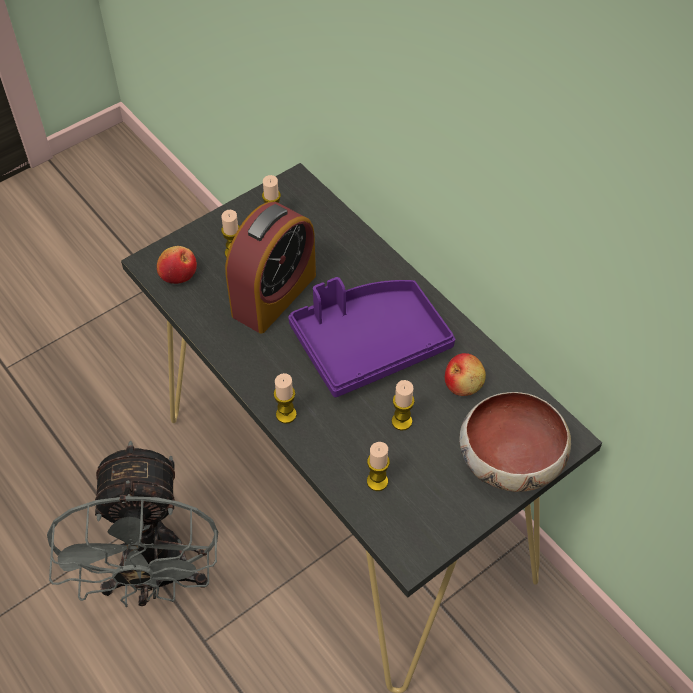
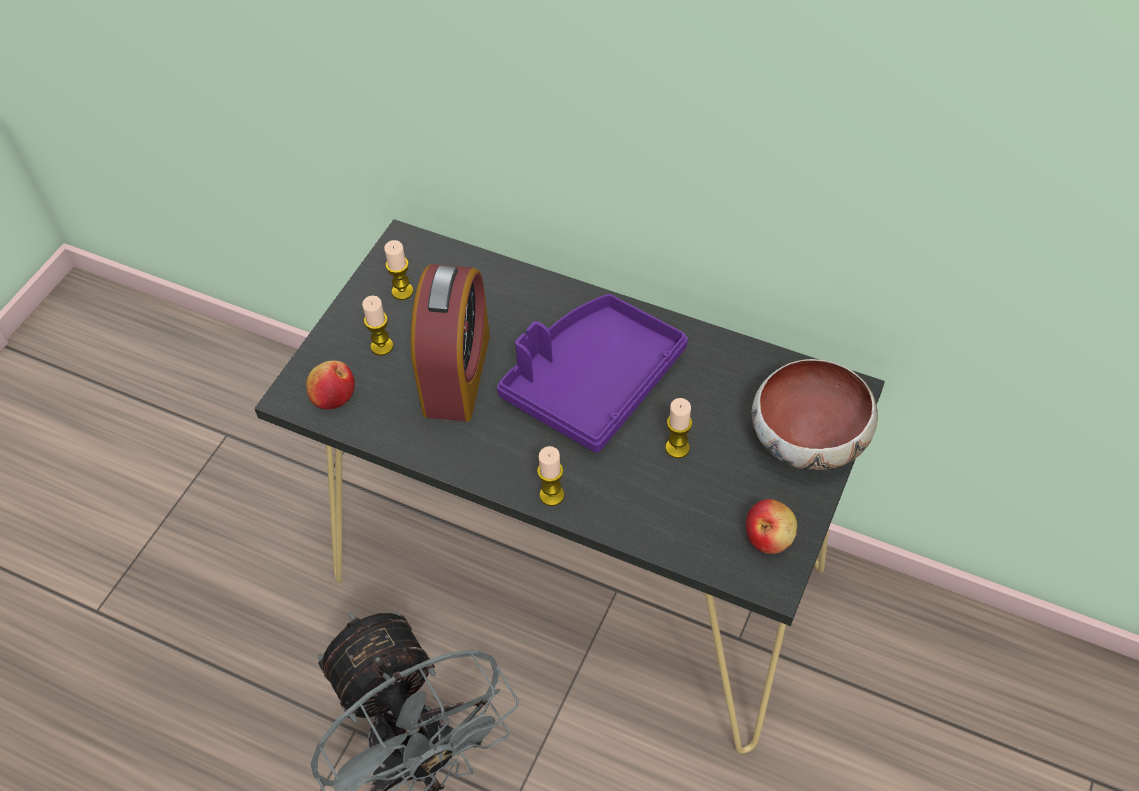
camera: 25 degrees left, 0 degrees up
(377, 481) = (691, 521): candle -> none
(463, 384) = (715, 382): apple -> apple (769, 536)

